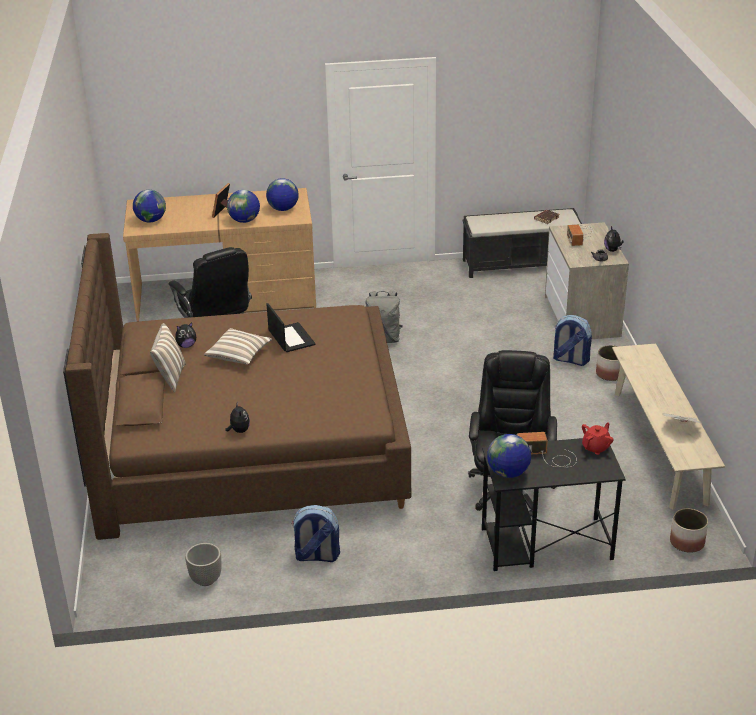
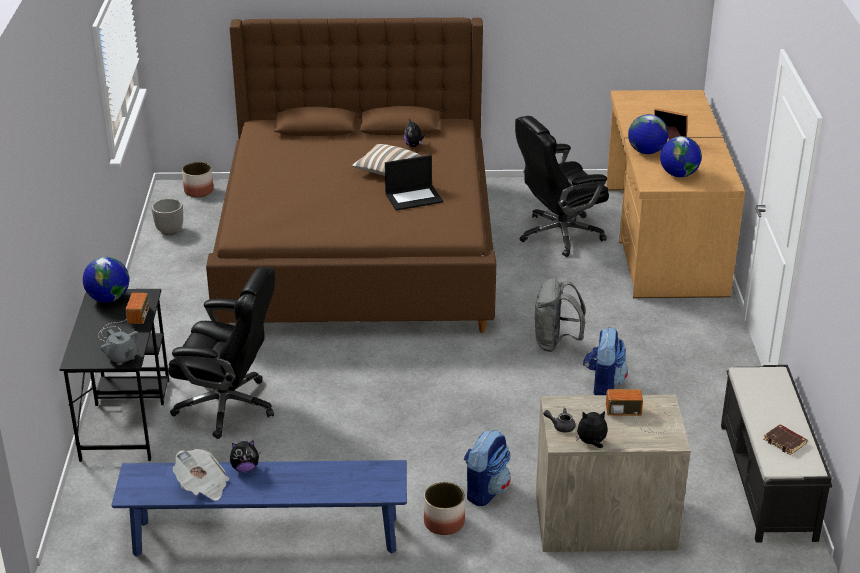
camera: 95 degrees right, 0 degrees up
(151, 220) = (648, 102): globe -> none
(170, 378) = (357, 139): pillow -> none
(239, 431) = (254, 170): plush toy -> plush toy (245, 468)
(316, 556) = (174, 284): backpack -> backpack (603, 384)
(596, 447) = (122, 357): red teapot -> grey teapot
(659, 446) = (266, 537): beige bench -> blue bench
(687, 542) = (78, 522): planter -> planter (198, 191)

